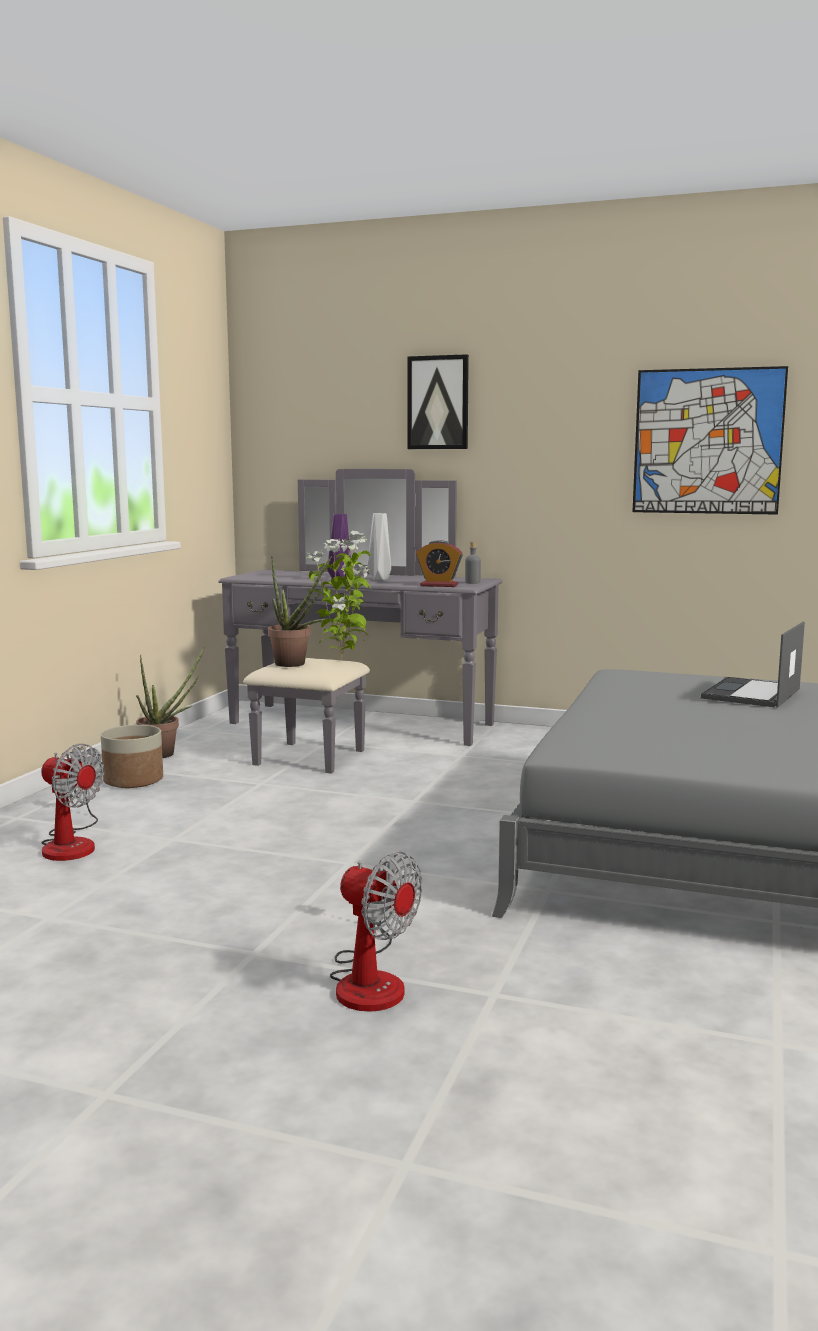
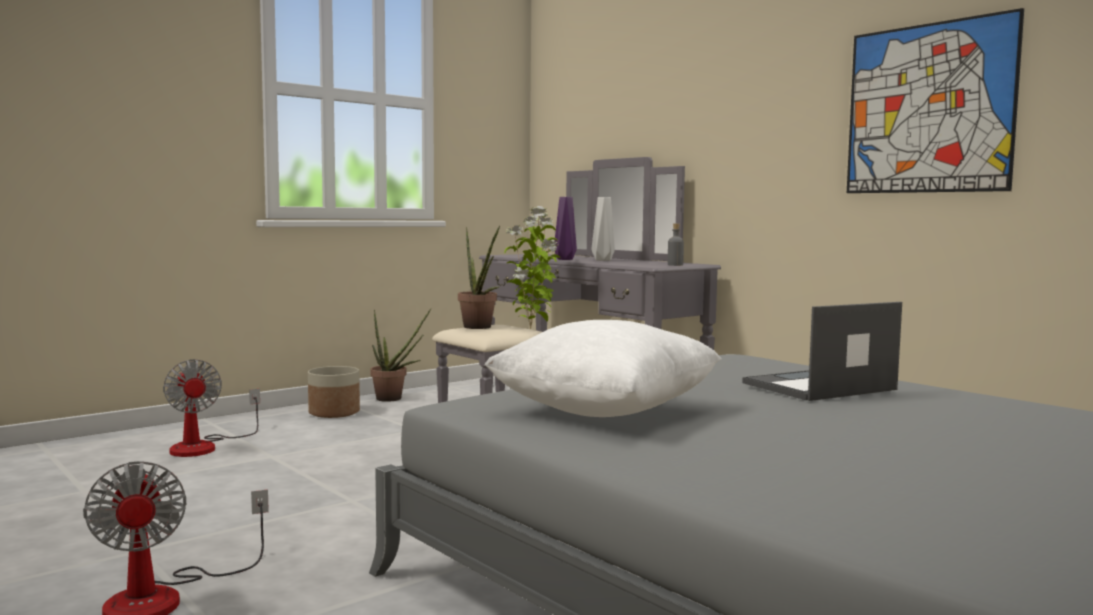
camera: 30 degrees right, 5 degrees down
(438, 402) = (675, 91): picture -> none
(439, 585) = (634, 264): alarm clock -> none
(680, 740) = (604, 413): none -> white pillow

